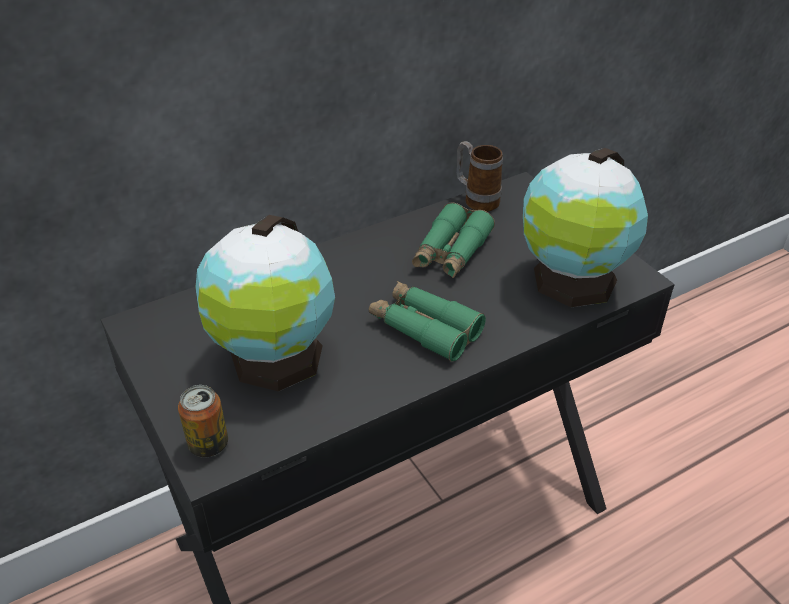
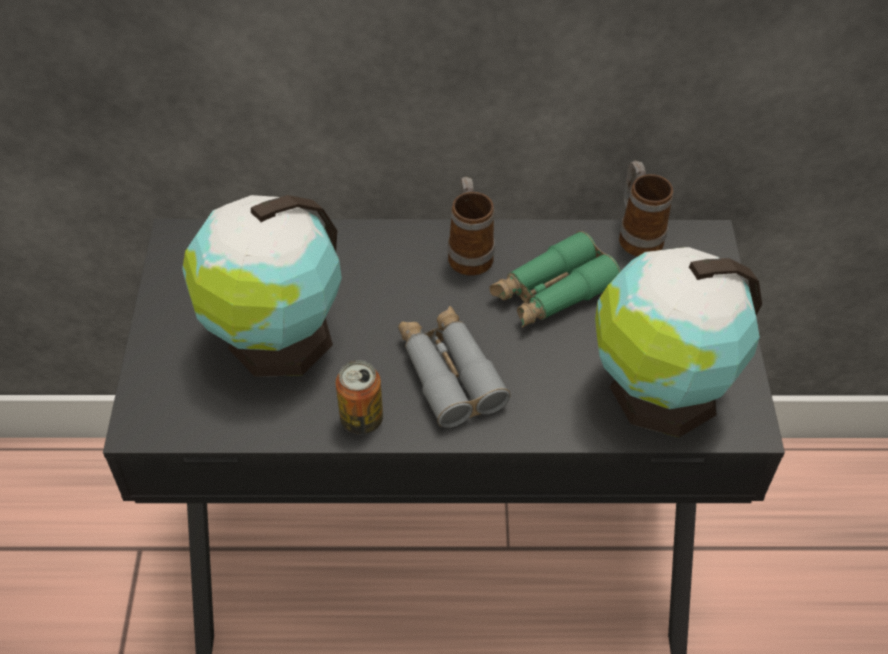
camera: 30 degrees right, 10 degrees up
(208, 444) = (155, 402): can -> can (361, 419)
(373, 250) = (469, 252): none -> mug
(424, 328) = (449, 373): green binoculars -> grey binoculars

